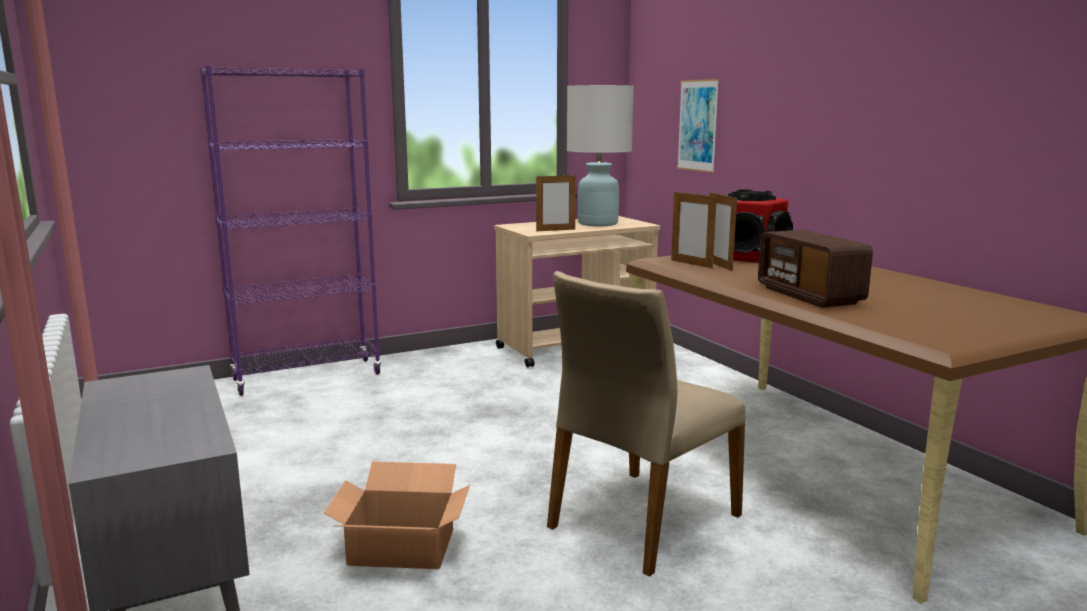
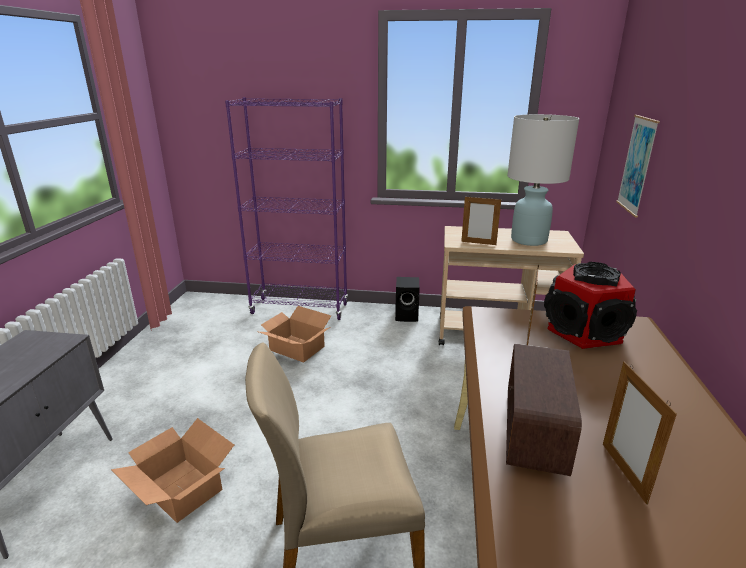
camera: 35 degrees right, 10 degrees up
(360, 408) = (297, 348): none -> cardboard box
(458, 354) = (407, 315): none -> black speaker
(691, 264) = (505, 329): picture frame -> picture frame (623, 472)

